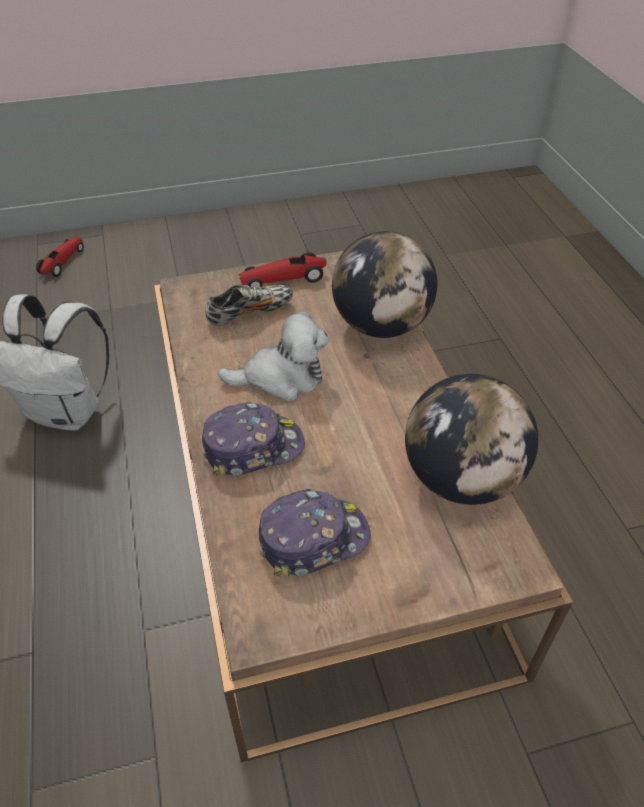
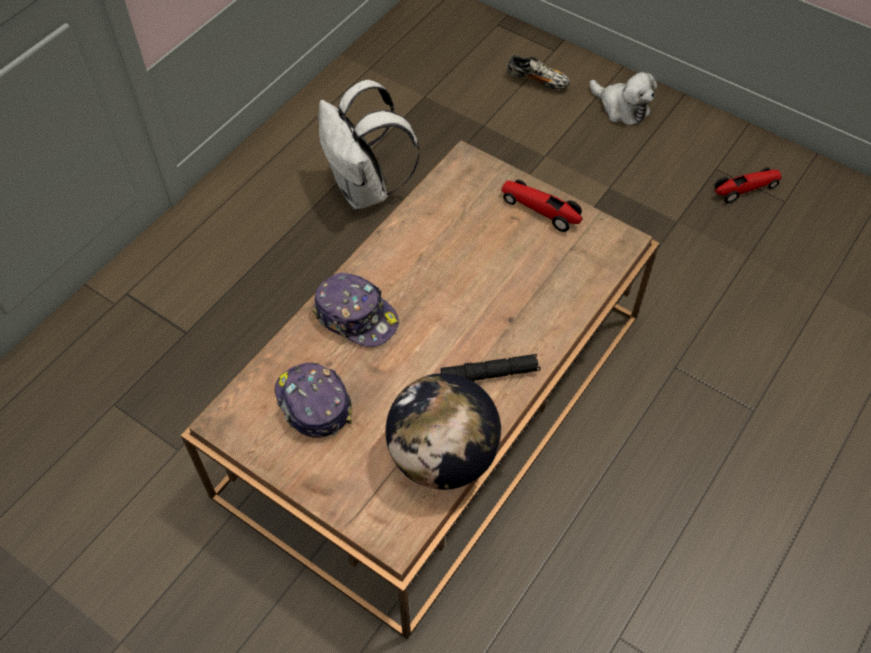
camera: 50 degrees right, 10 degrees up
(62, 262) = (496, 56): toy car -> toy car (745, 189)
(250, 313) = (482, 218): shoe -> shoe (537, 81)
(281, 377) = (435, 285): plush toy -> plush toy (622, 107)
(313, 539) = (313, 403): cap -> cap turned 150 degrees counterclockwise
(381, 325) = (555, 306): globe -> none
(406, 399) = (490, 374): none -> black flashlight

